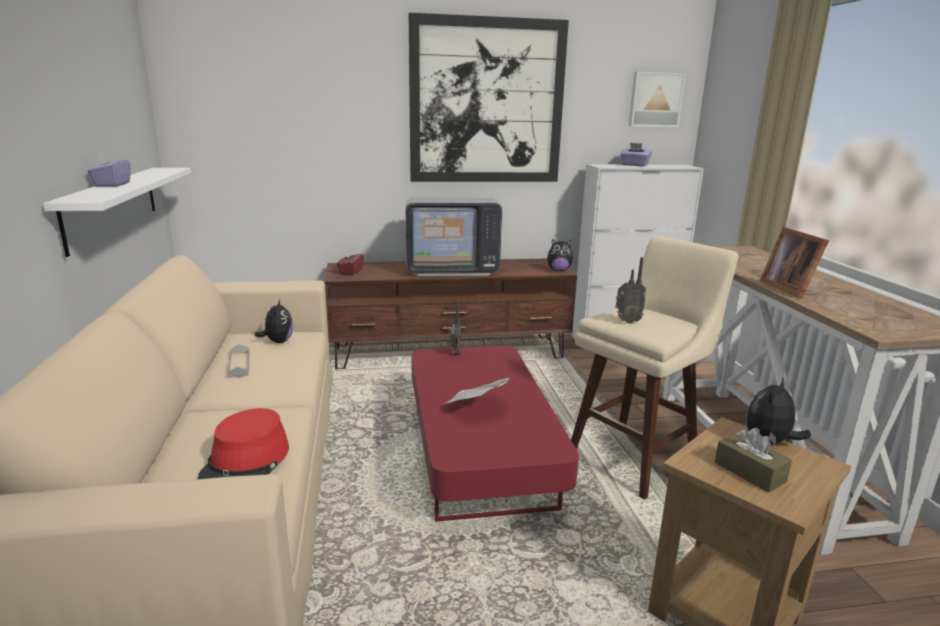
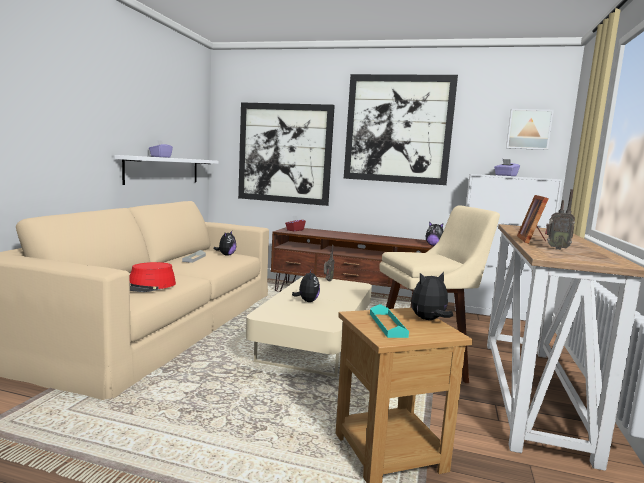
camera: 25 degrees right, 10 degrees down
(307, 146) = (285, 153): none -> picture
(451, 269) = (359, 236): television -> none
(476, 407) = (307, 301): newspaper -> plush toy
(479, 456) = (315, 343): red coffee table -> beige coffee table
(627, 321) = (409, 254): radio -> radio (556, 248)
(749, 472) = (387, 325): brown tissue box -> turquoise tray

